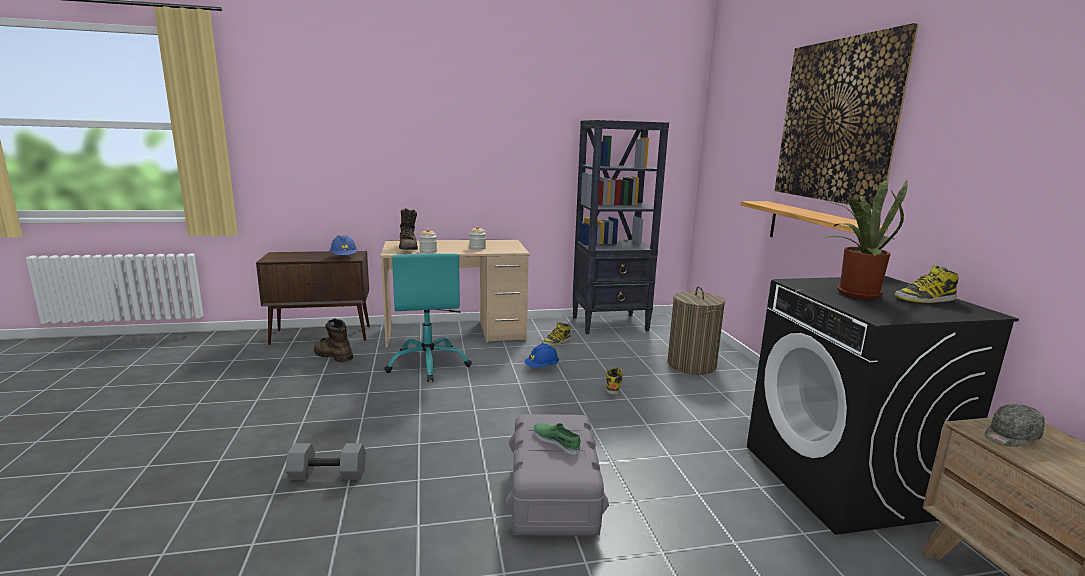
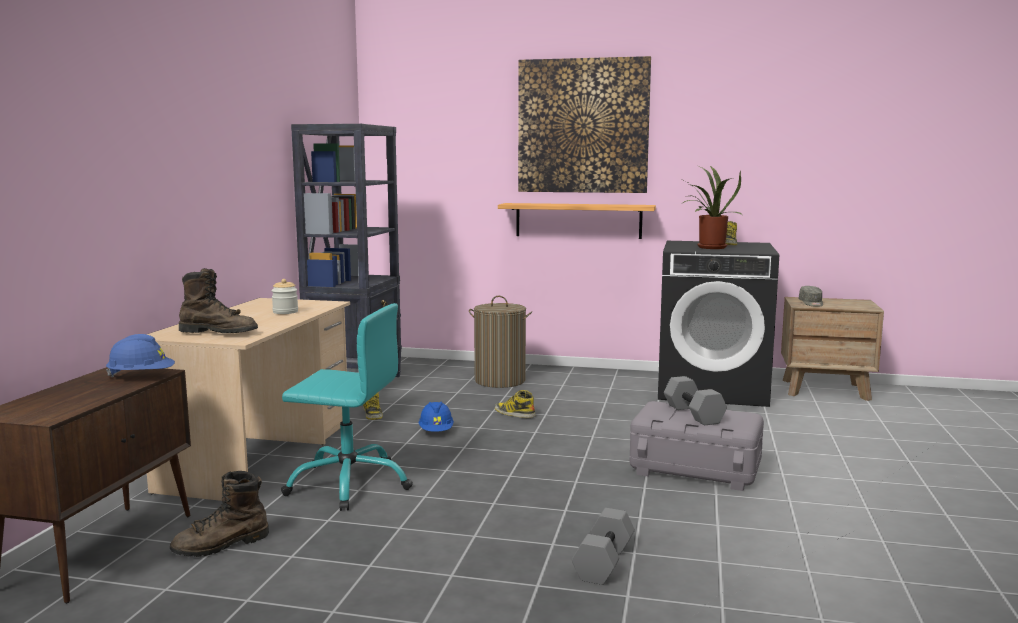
camera: 65 degrees left, 5 degrees down
(428, 251) = (266, 327): jar -> none
(556, 441) = (695, 414): green shoe -> grey dumbbell

